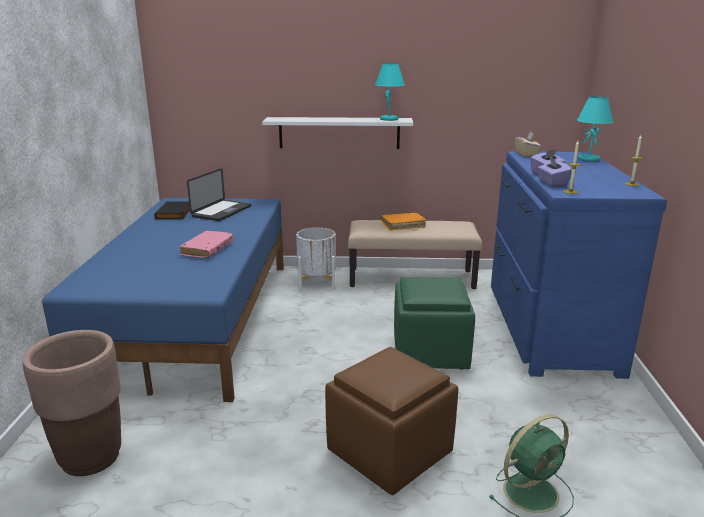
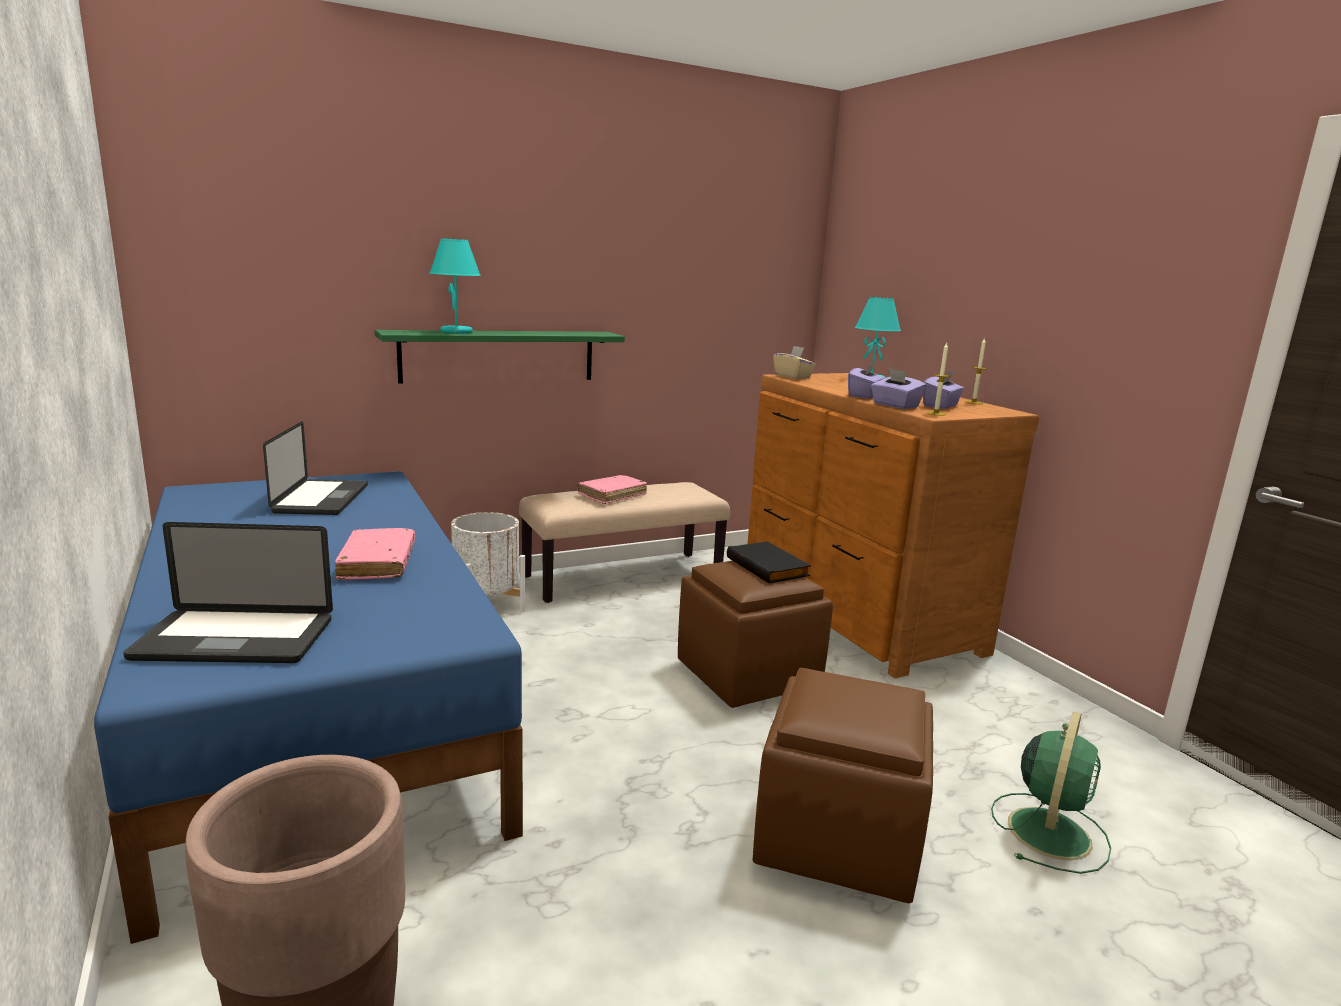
camera: 30 degrees left, 5 degrees down
(114, 276) = (235, 639): none -> laptop
(175, 213) = (228, 510): black book -> black book (769, 566)
(339, 133) = (499, 356): white shelf -> green shelf
(389, 119) = (582, 333): turquoise table lamp -> turquoise table lamp (457, 332)
(403, 225) = (612, 495): orange book -> pink book
(430, 352) = (748, 674): green ottoman -> brown ottoman
(548, 329) = (854, 613): blue dresser -> brown dresser
(592, 185) = (941, 406): none -> purple tissue box

